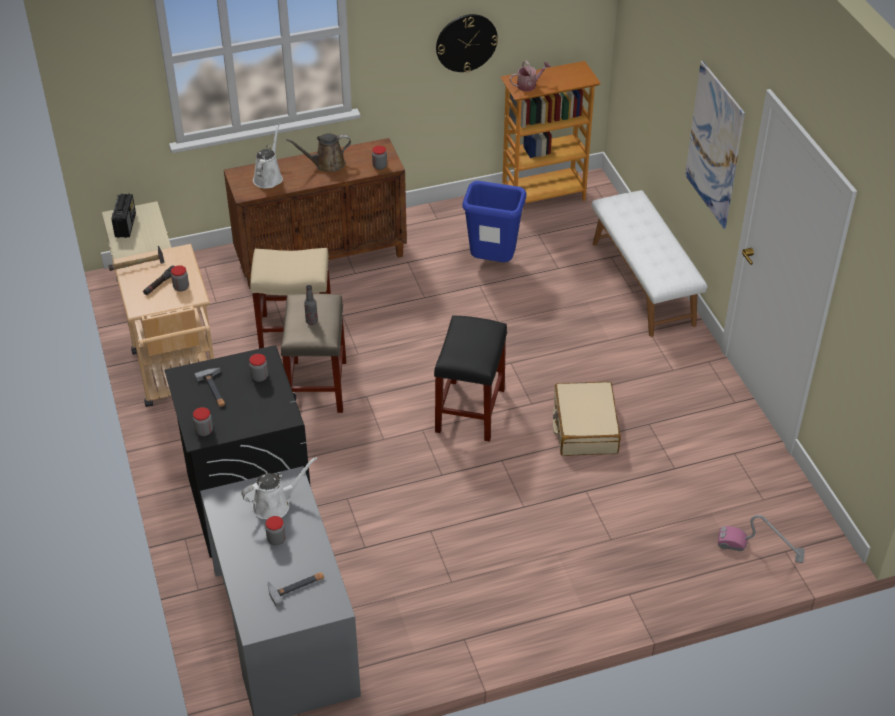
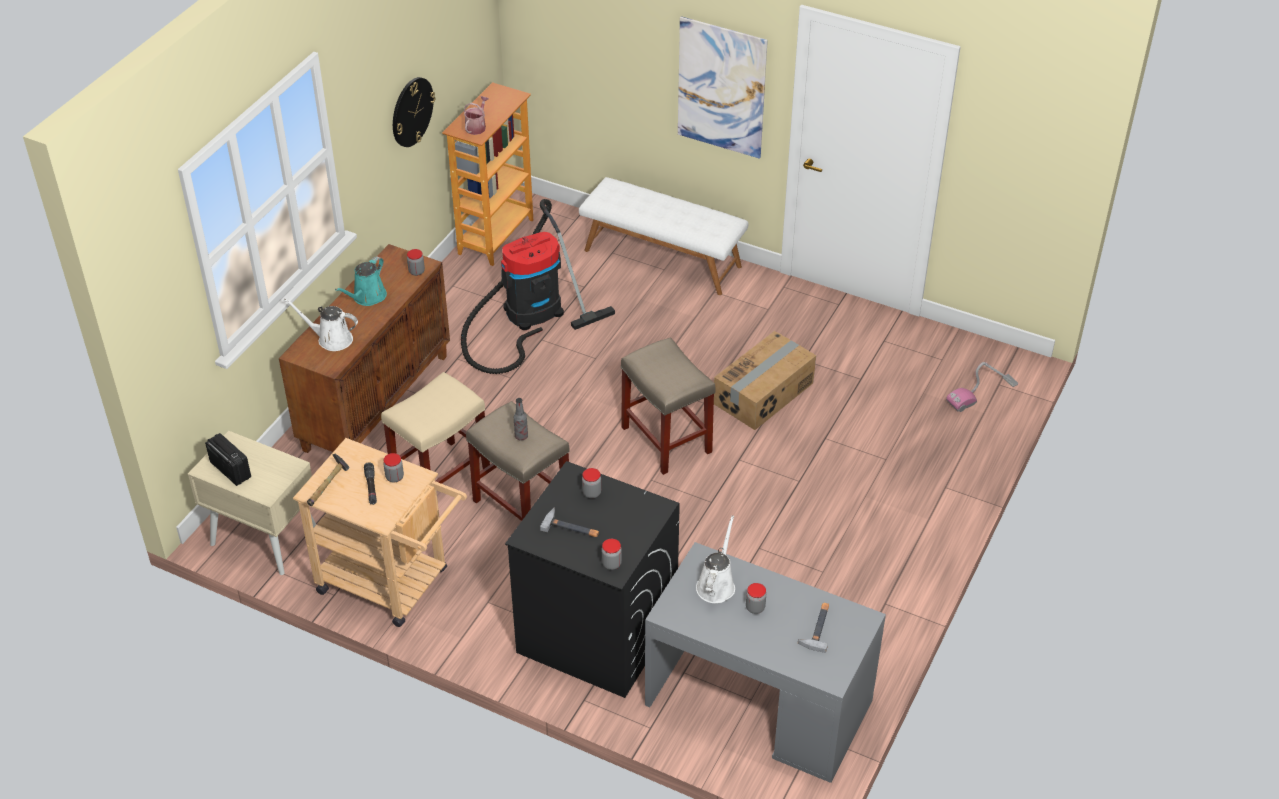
camera: 45 degrees left, 0 degrees up
(268, 177) = (331, 339): white watering can -> white watering can turned 45 degrees counterclockwise
(326, 164) = (367, 297): brown watering can -> turquoise watering can
(470, 411) = (667, 440): black stool -> beige stool
(493, 263) = (528, 315): blue trash can -> vacuum cleaner
(584, 427) = (764, 393): beige suitcase -> cardboard box

